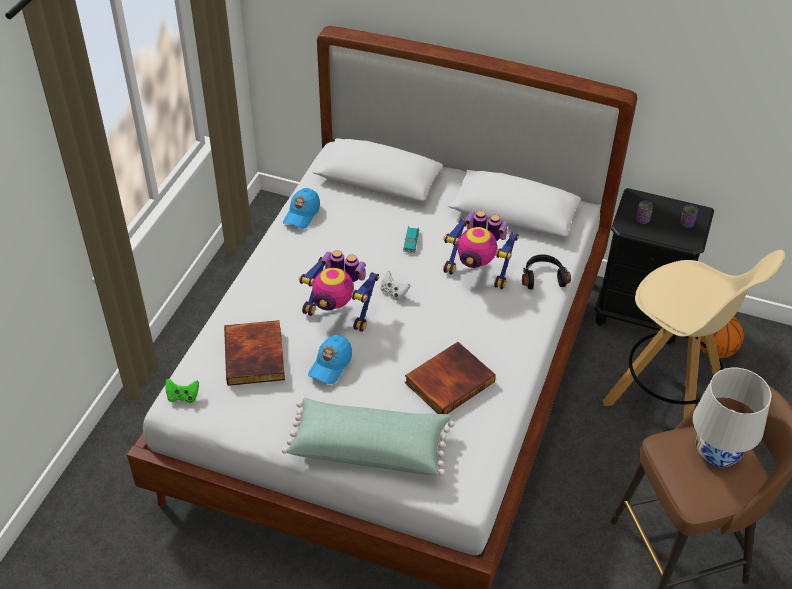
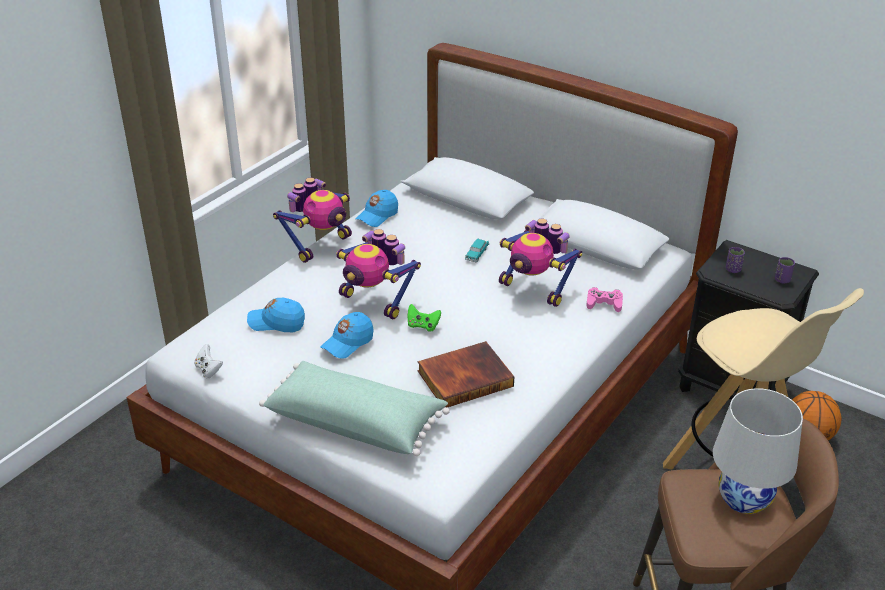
camera: 15 degrees right, 10 degrees down
(183, 397) = (190, 346): green game controller -> green game controller (423, 326)
(256, 356) = (277, 323): book -> blue cap
(259, 258) = (319, 245): none -> toy robot
(394, 292) = (440, 292): white game controller -> white game controller (208, 370)
(543, 277) = (604, 303): black headphones -> pink game controller

